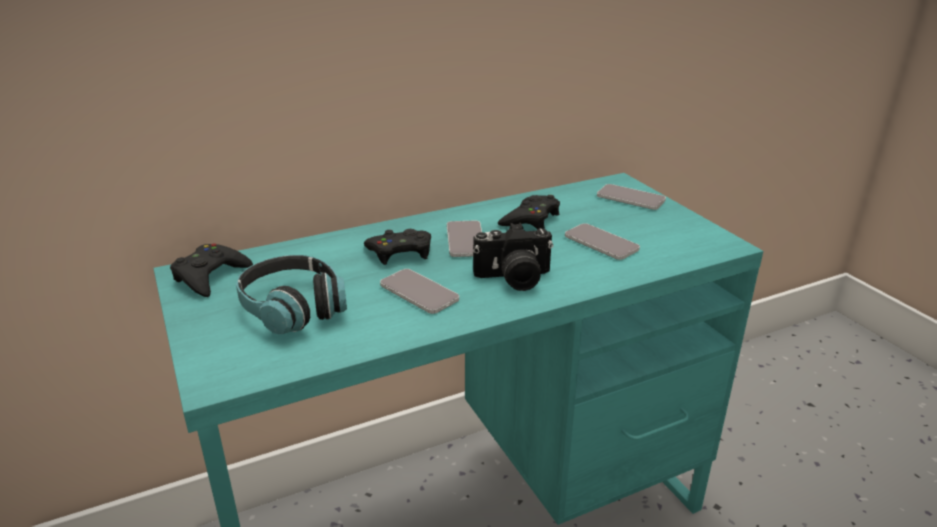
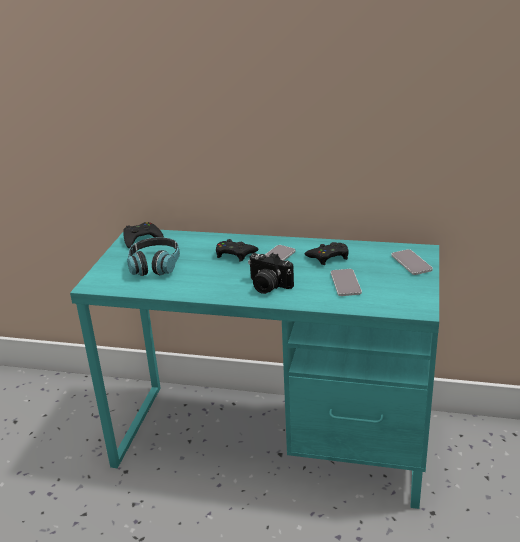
camera: 40 degrees right, 0 degrees up
(419, 292) = (215, 277): phone -> none

